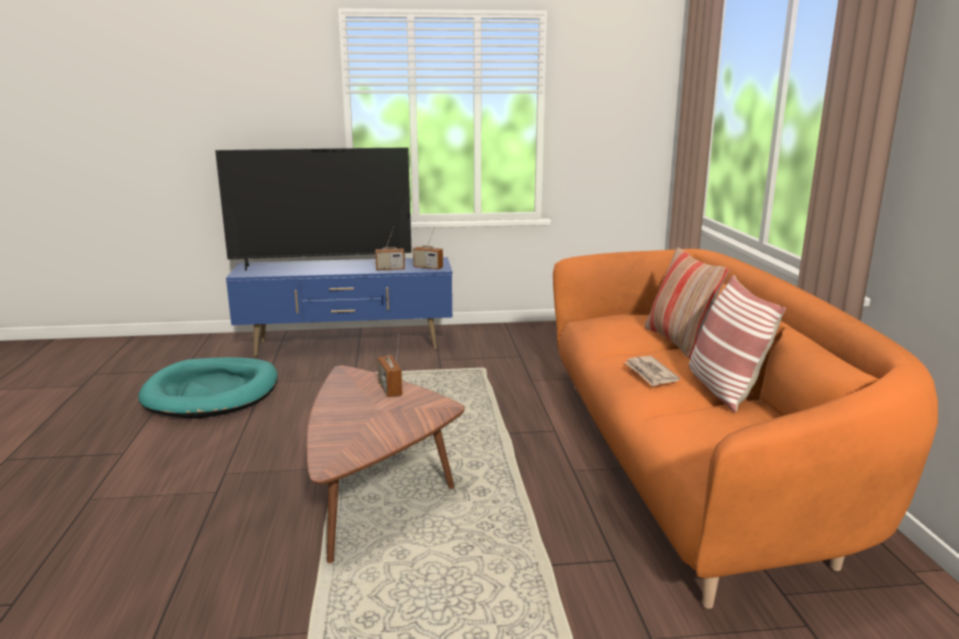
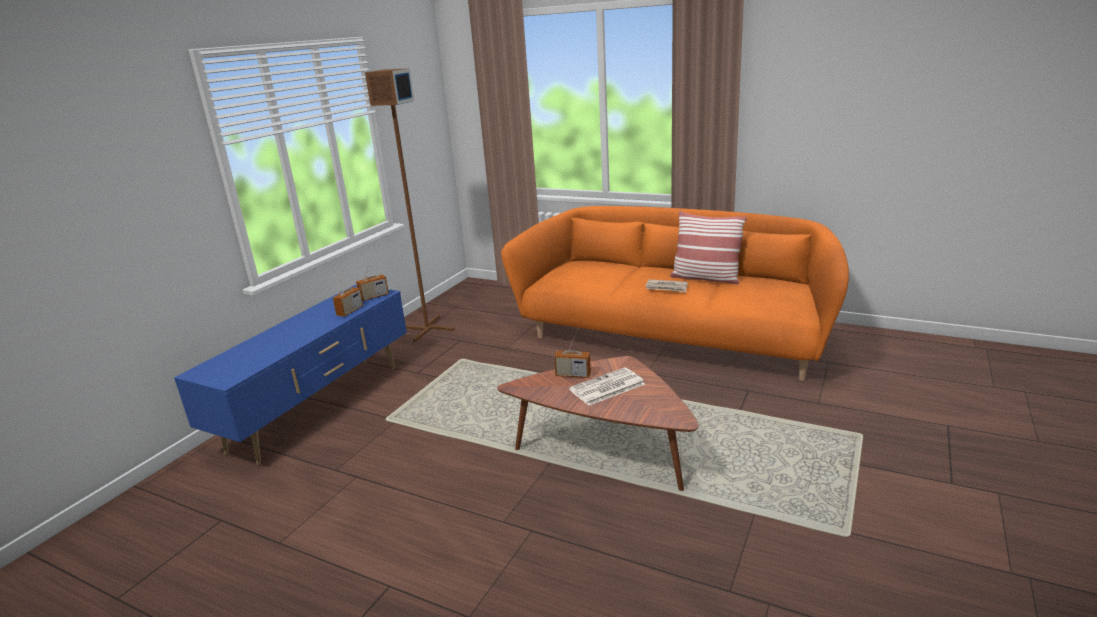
camera: 55 degrees left, 5 degrees up
(212, 393) = (316, 506): turquoise dog bed -> none
(322, 265) = (276, 337): television -> none
(374, 411) = (606, 387): none -> newspaper
(523, 336) = (426, 329): none -> brown floor lamp
(678, 341) = (627, 268): pillow -> none

